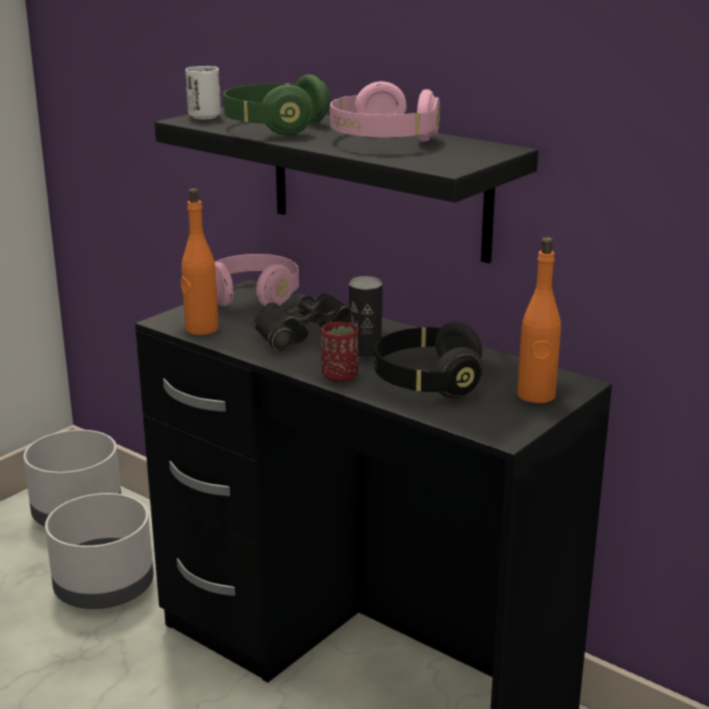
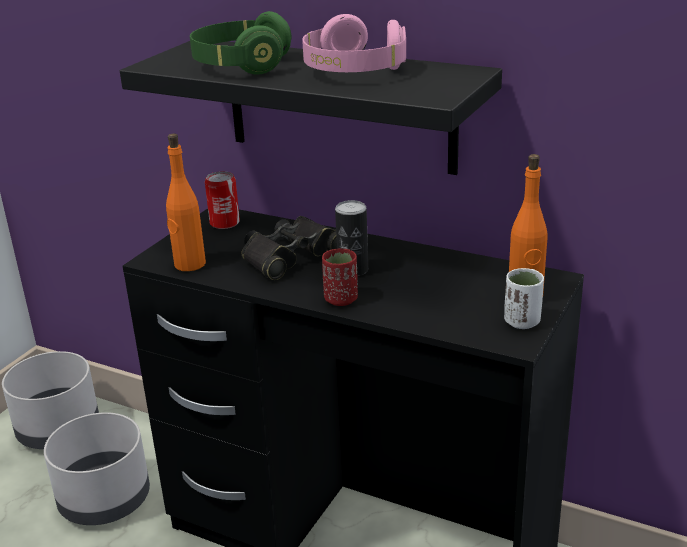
camera: 10 degrees left, 5 degrees up
(204, 117) = (166, 60): white cup -> white cup (522, 322)
(253, 296) = (224, 223): pink headphones -> can
(427, 381) = (422, 294): black headphones -> none

